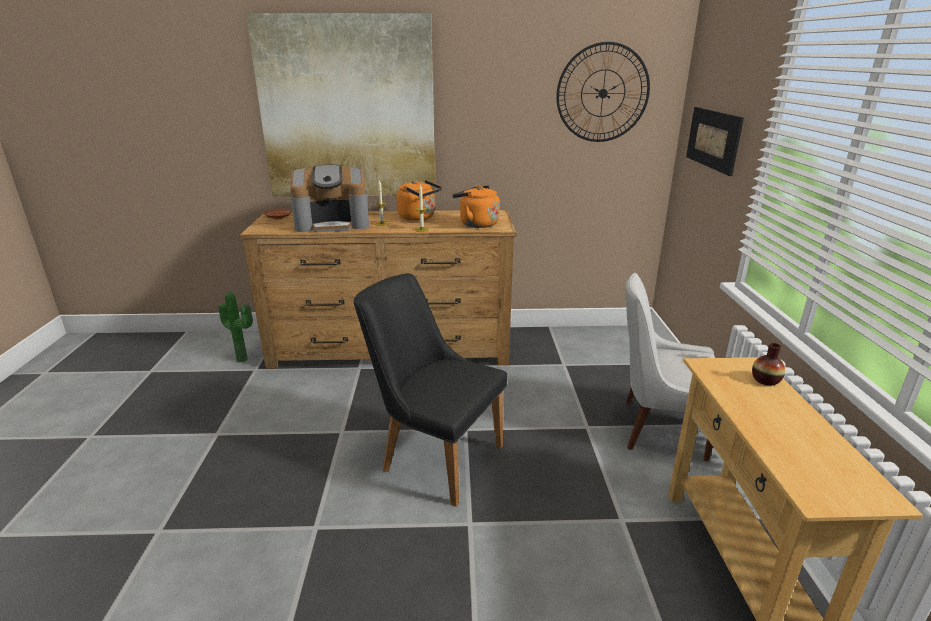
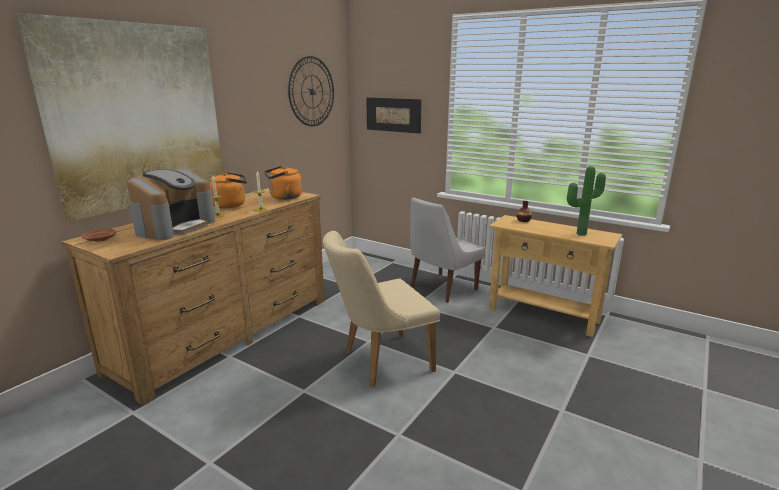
camera: 55 degrees left, 5 degrees down
(243, 358) = (97, 415): potted plant -> potted plant (579, 233)
(432, 455) = (379, 362): black chair -> beige chair

